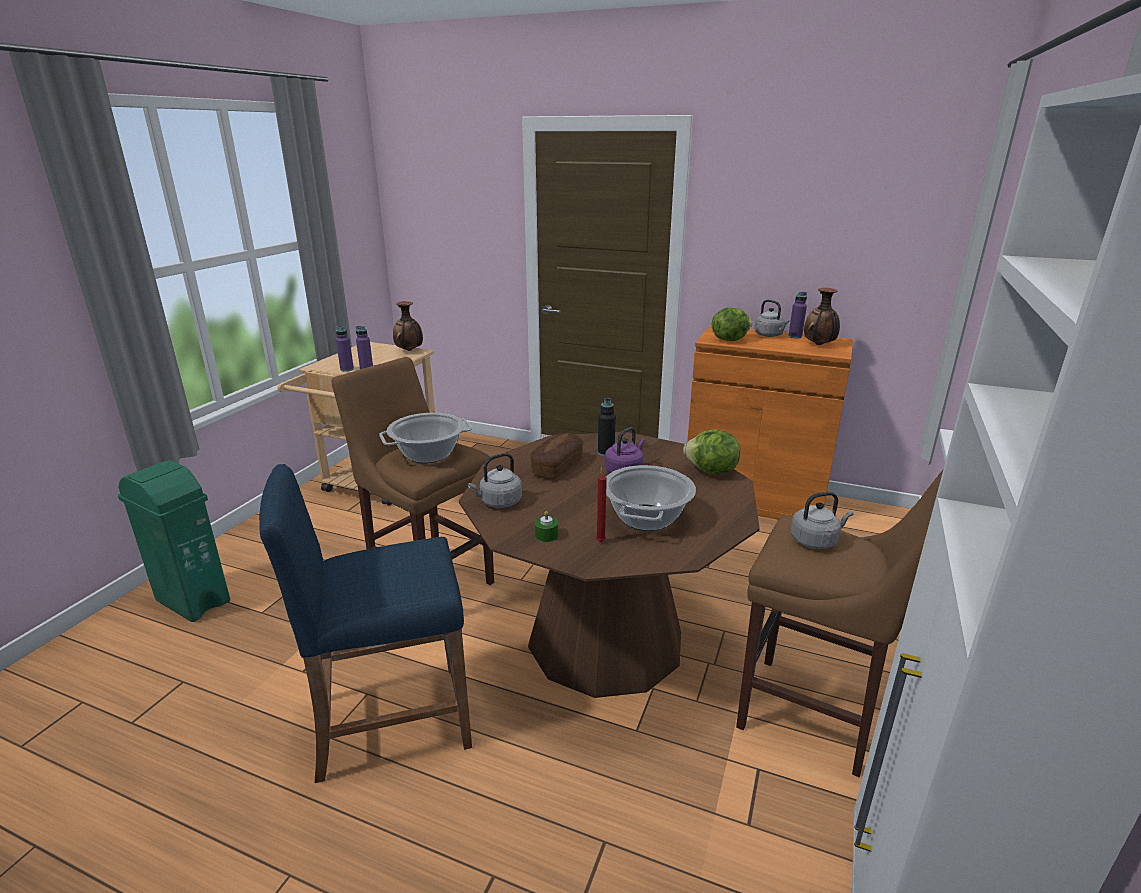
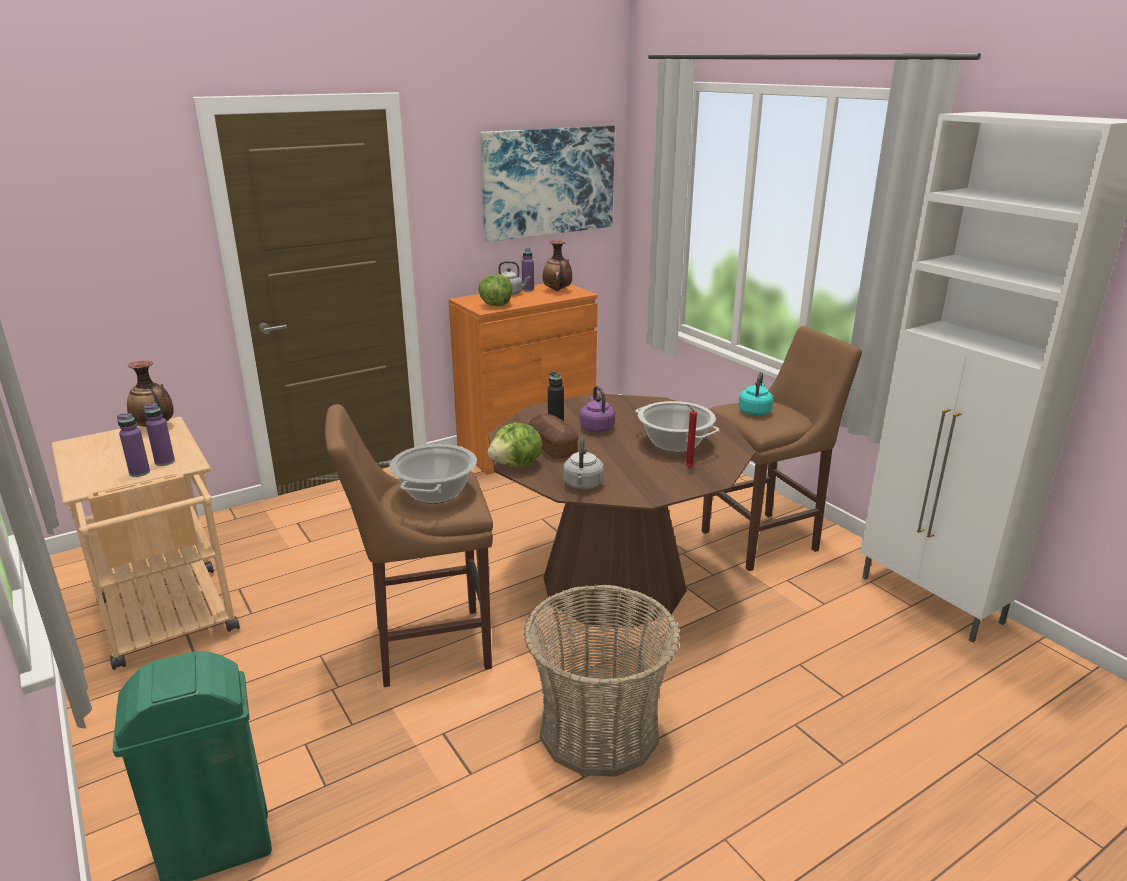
camera: 55 degrees left, 0 degrees up
(392, 720) = (599, 730): blue stool -> basket
(546, 535) = (658, 482): green candle -> none
(711, 472) = (637, 403): lettuce -> lettuce (517, 465)
(816, 541) = (755, 411): grey kettle -> turquoise kettle
(858, 223) = (548, 182): none -> picture

